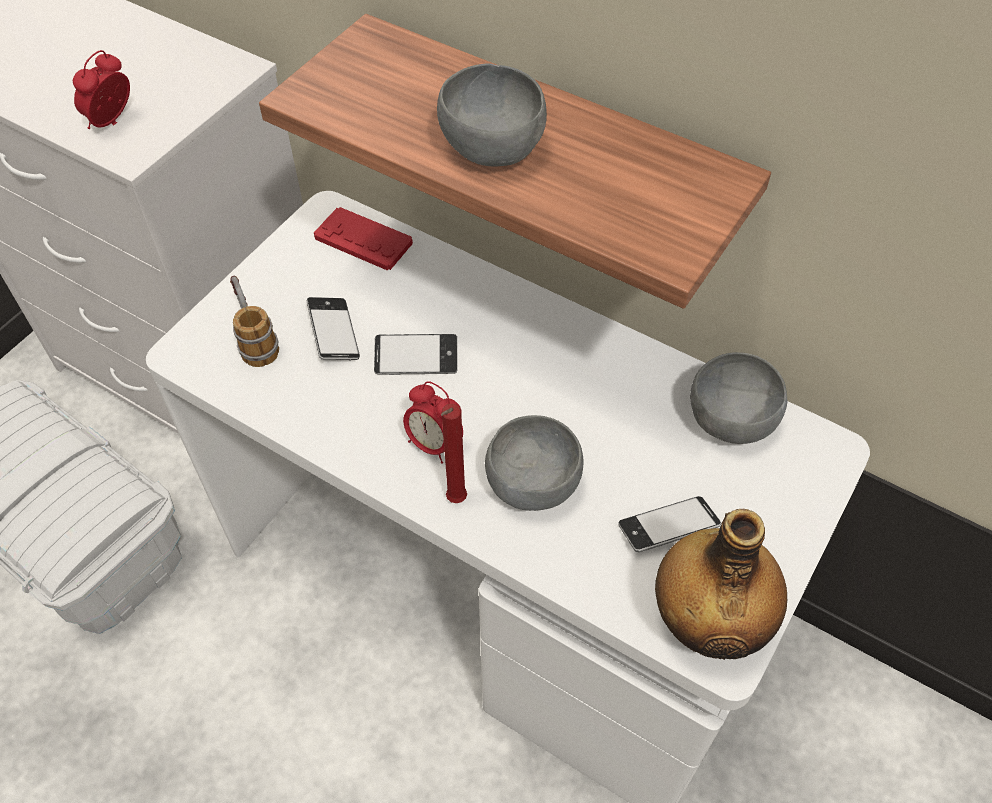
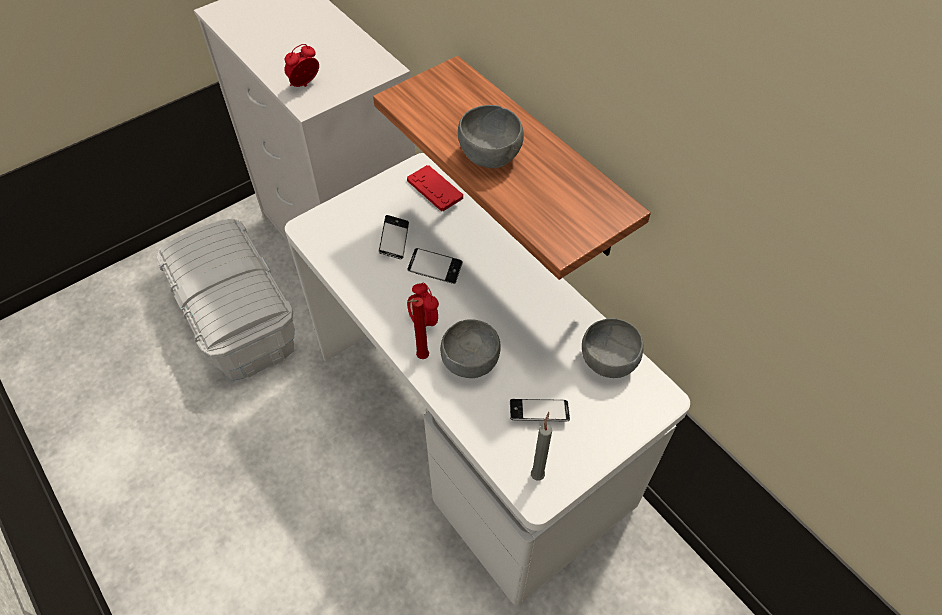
camera: 20 degrees right, 0 degrees up
(255, 339) = (348, 231): mug -> none
(709, 621) = (538, 474): bottle -> grey candle

